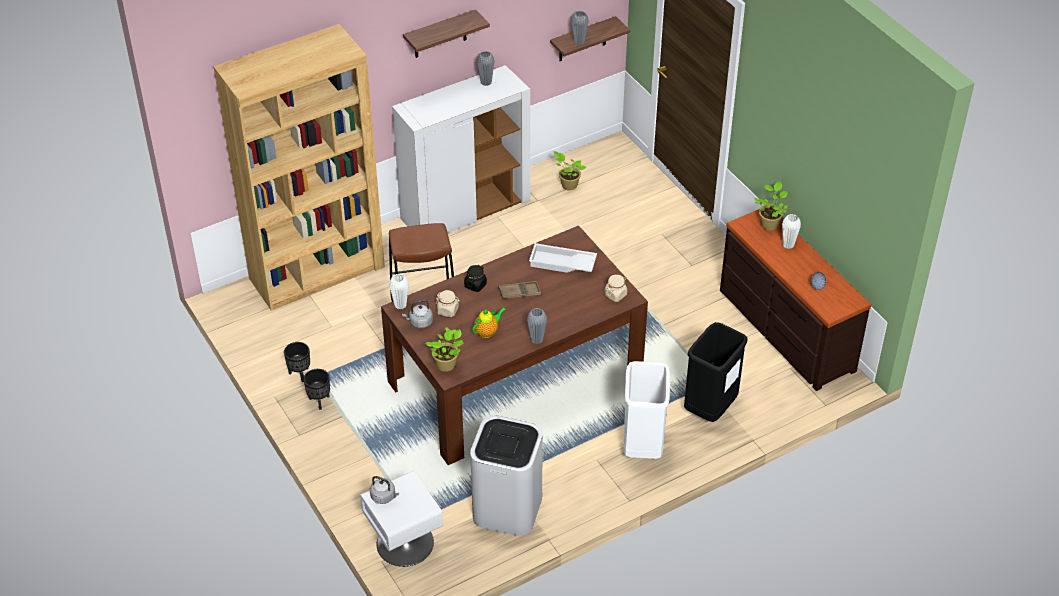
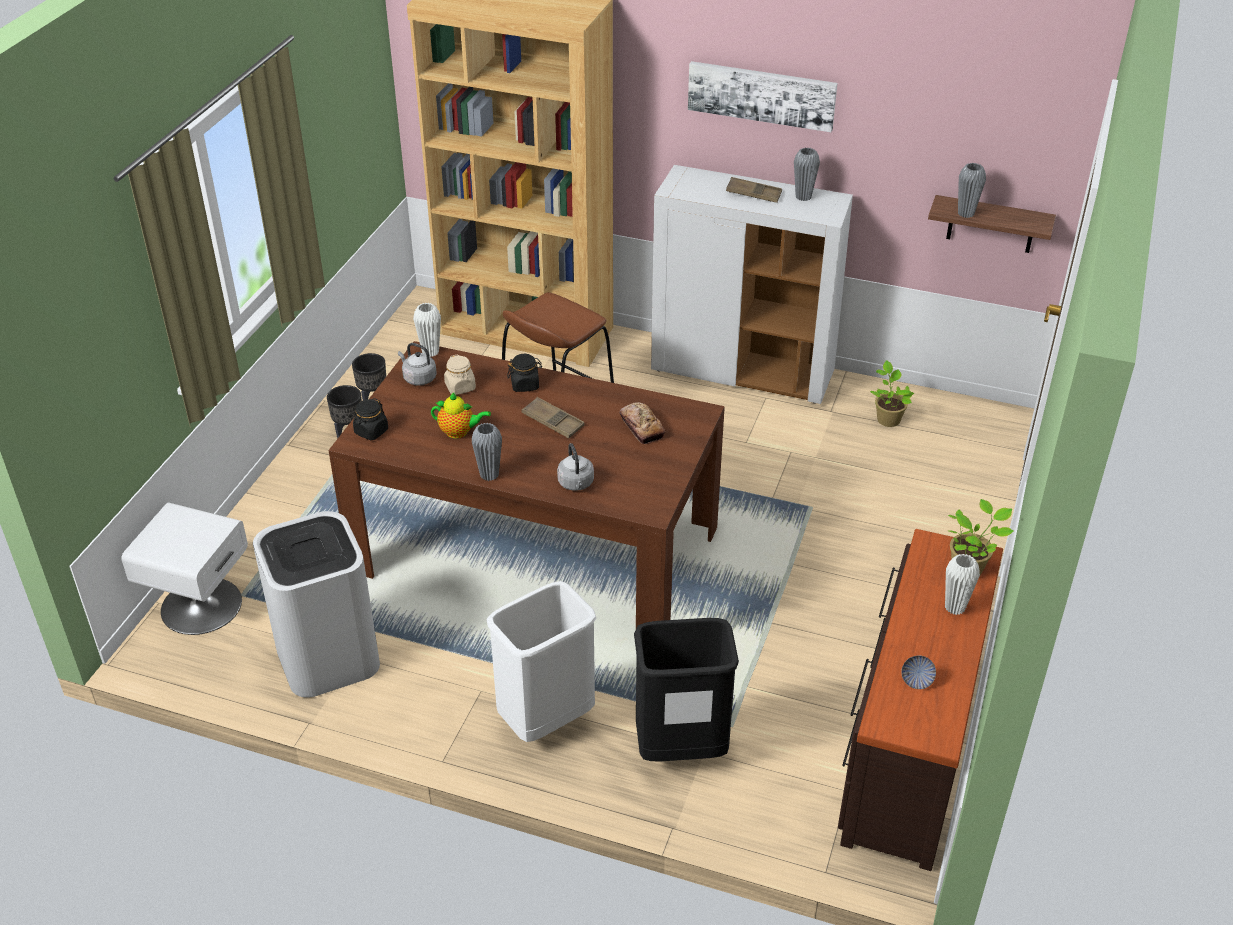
camera: 50 degrees right, 5 degrees down
(384, 497) = (178, 521): grey kettle -> grey kettle (576, 484)
(440, 34) = (761, 95): shelf -> picture
(447, 365) = (371, 431): potted plant -> black jar
(460, 97) = (753, 194): none -> brown tray
(562, 264) = (641, 427): white tray -> bread
(615, 294) = (643, 496): beige jar -> none

